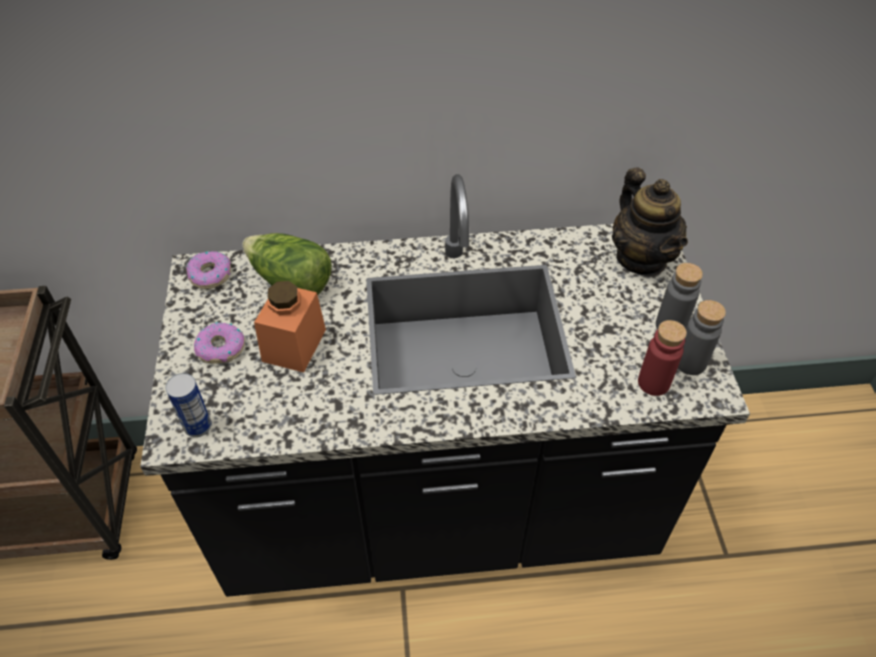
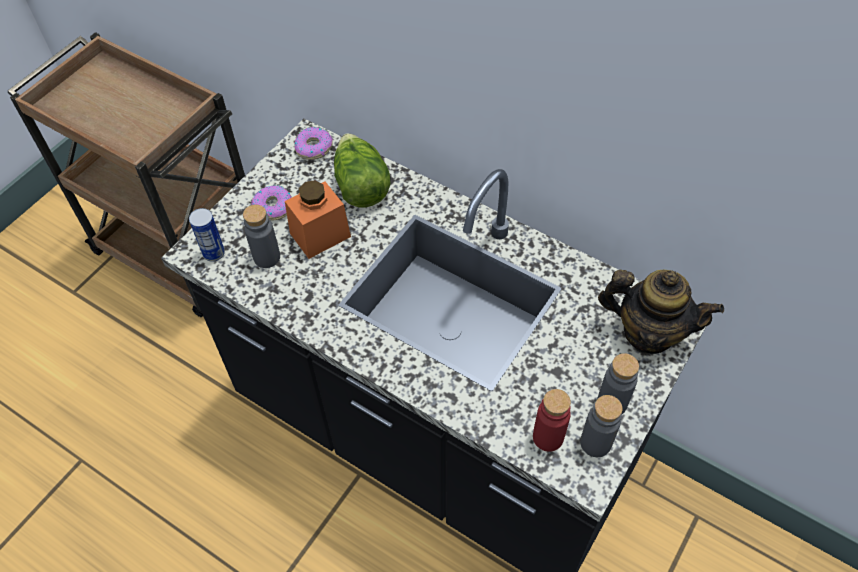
camera: 40 degrees right, 5 degrees up
(259, 396) = (267, 257): none -> grey bottle
(641, 258) = (648, 332): teapot -> teapot turned 90 degrees counterclockwise

